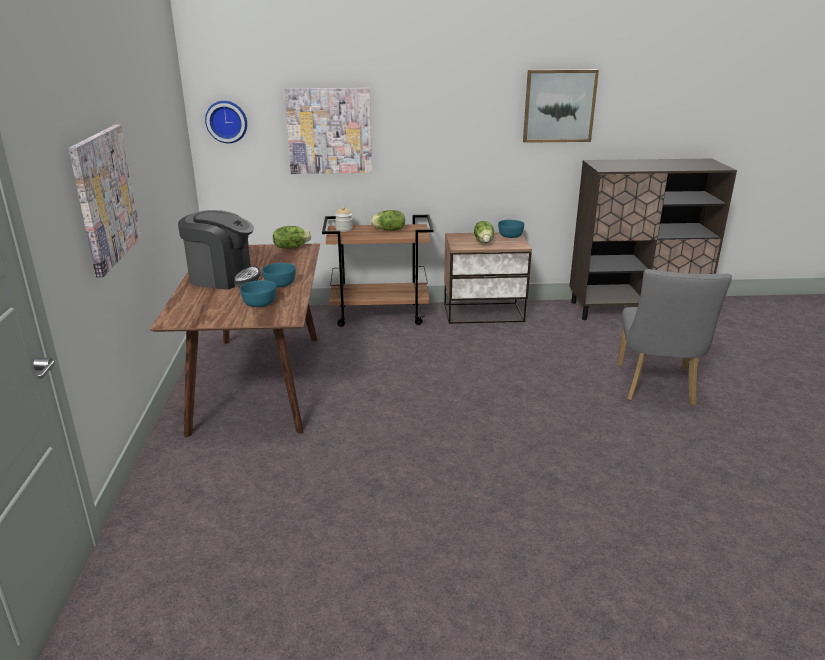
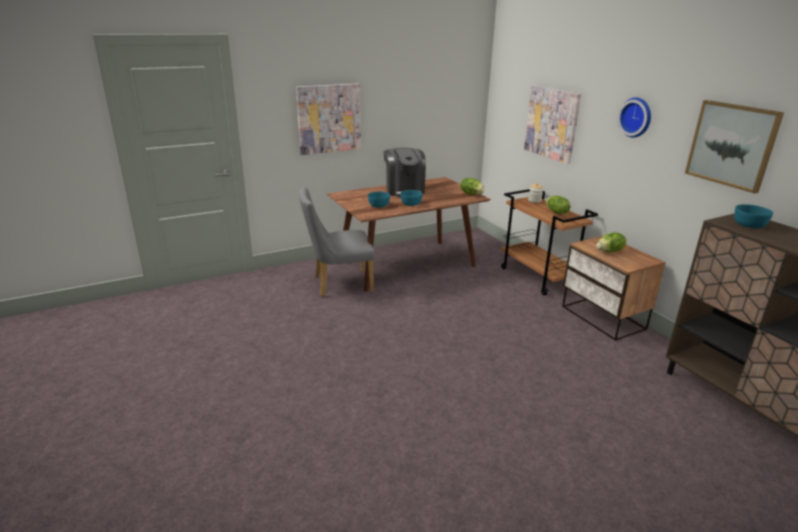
camera: 65 degrees right, 0 degrees up
(227, 121) = (503, 103): wall clock -> wall clock (636, 117)
(510, 235) = (645, 259): turquoise bowl -> turquoise bowl (749, 225)
(656, 388) = (575, 436): grey chair -> grey chair (338, 284)

